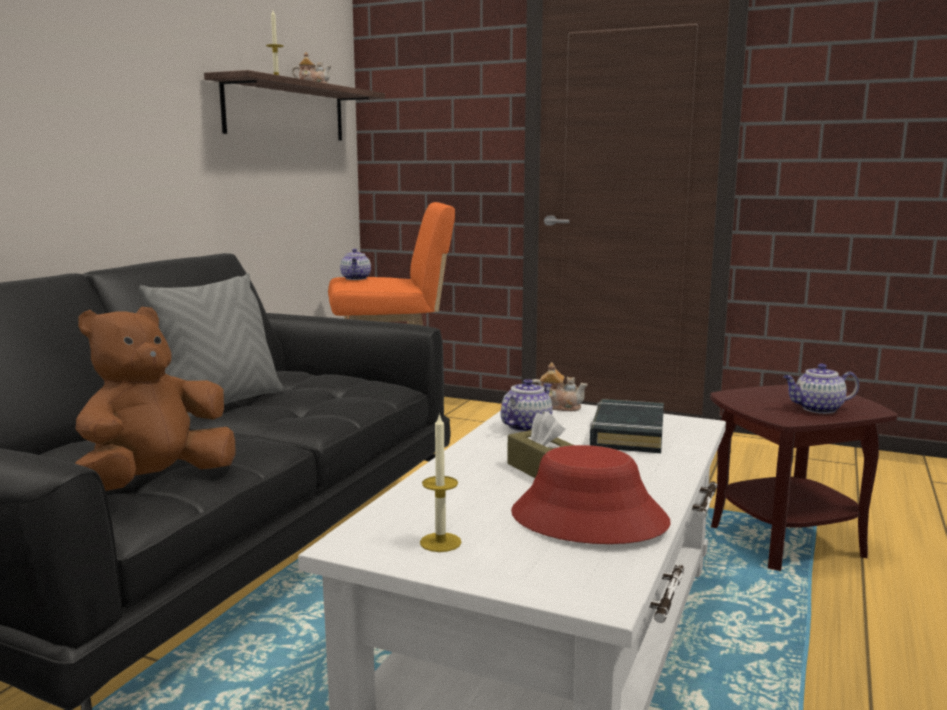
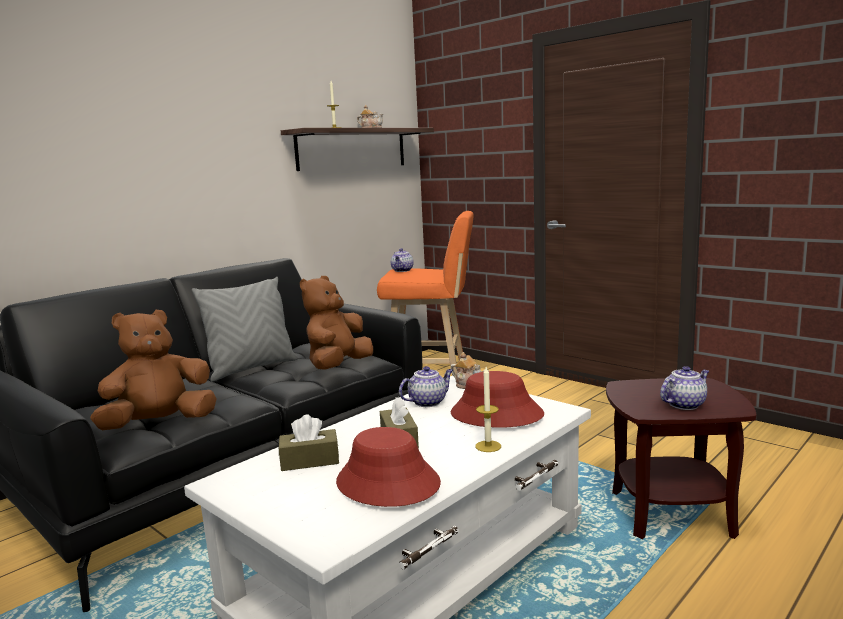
camera: 20 degrees right, 0 degrees up
(351, 396) = (338, 366): none -> brown plush toy
(440, 542) = (273, 488): candle -> candle (488, 446)
(452, 505) = (310, 461): none -> brown tissue box
(627, 434) = (496, 414): black book -> red hat
(817, 409) = (684, 404): teapot -> teapot turned 135 degrees clockwise

